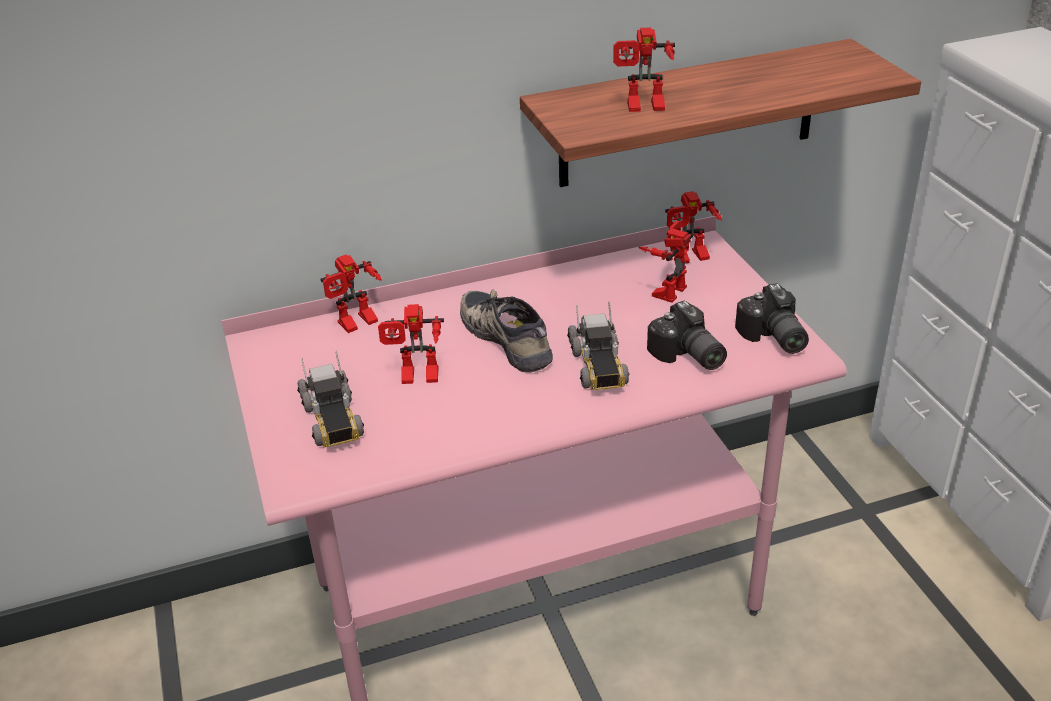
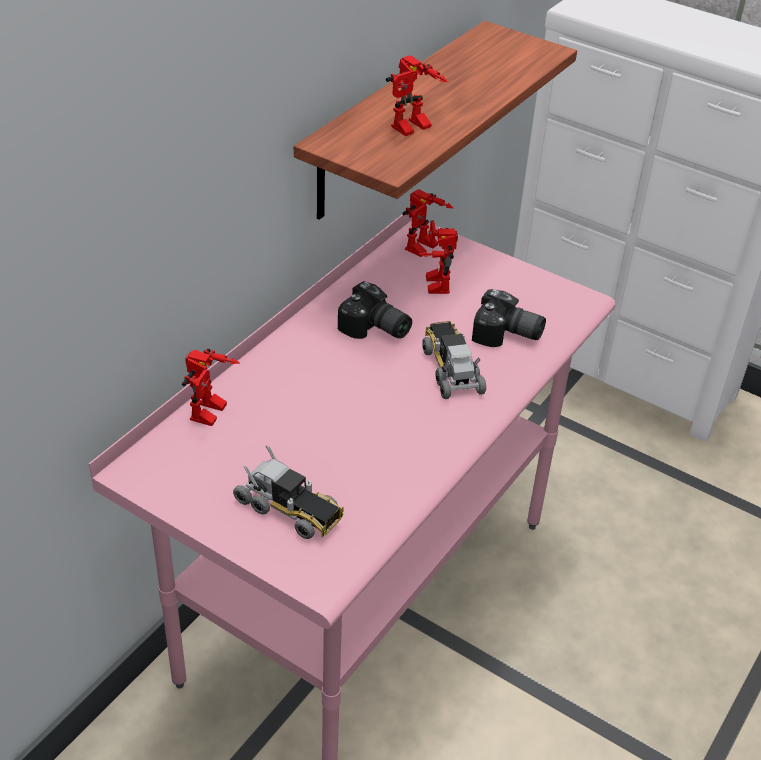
camera: 40 degrees left, 5 degrees up
(417, 378) = (321, 442): toy robot -> none
(509, 338) = (357, 374): shoe -> none
(598, 365) = (451, 369): toy truck -> toy truck turned 150 degrees counterclockwise
(772, 338) = (549, 296): camera -> camera (374, 329)

